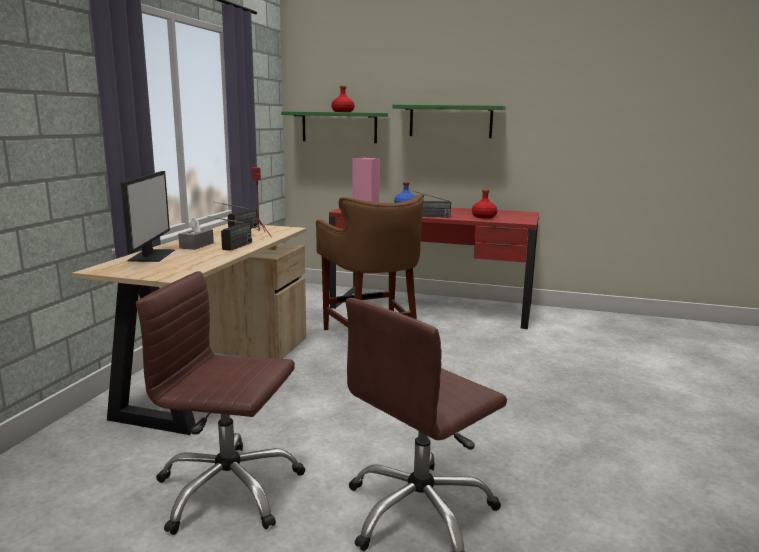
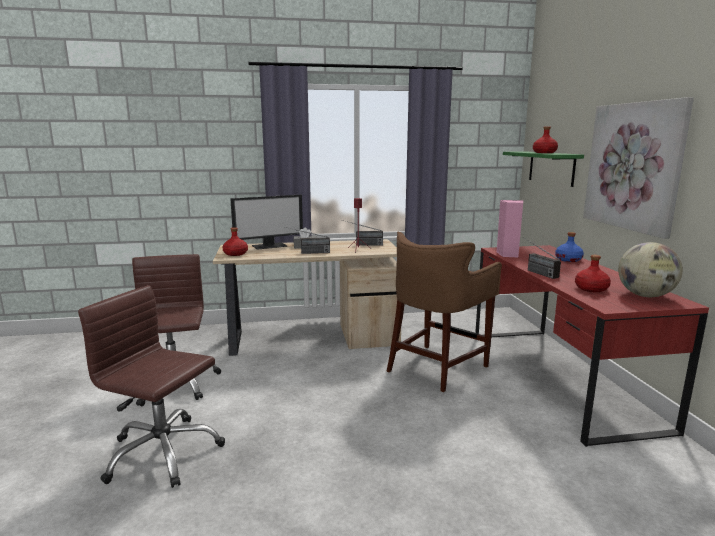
camera: 65 degrees right, 0 degrees up
(162, 271) = (235, 254): none -> red bottle
(450, 121) = (633, 166): green shelf -> picture
(509, 214) = (645, 296): none -> globe

